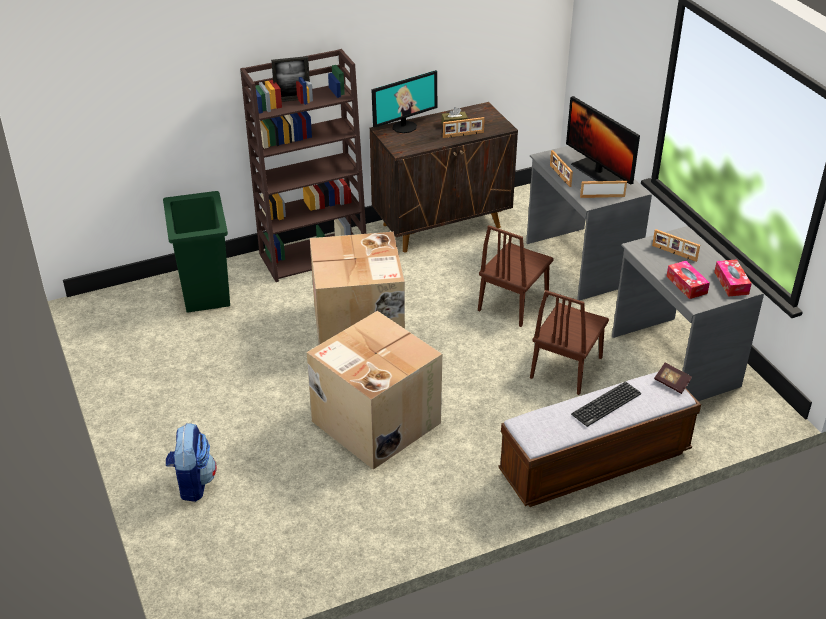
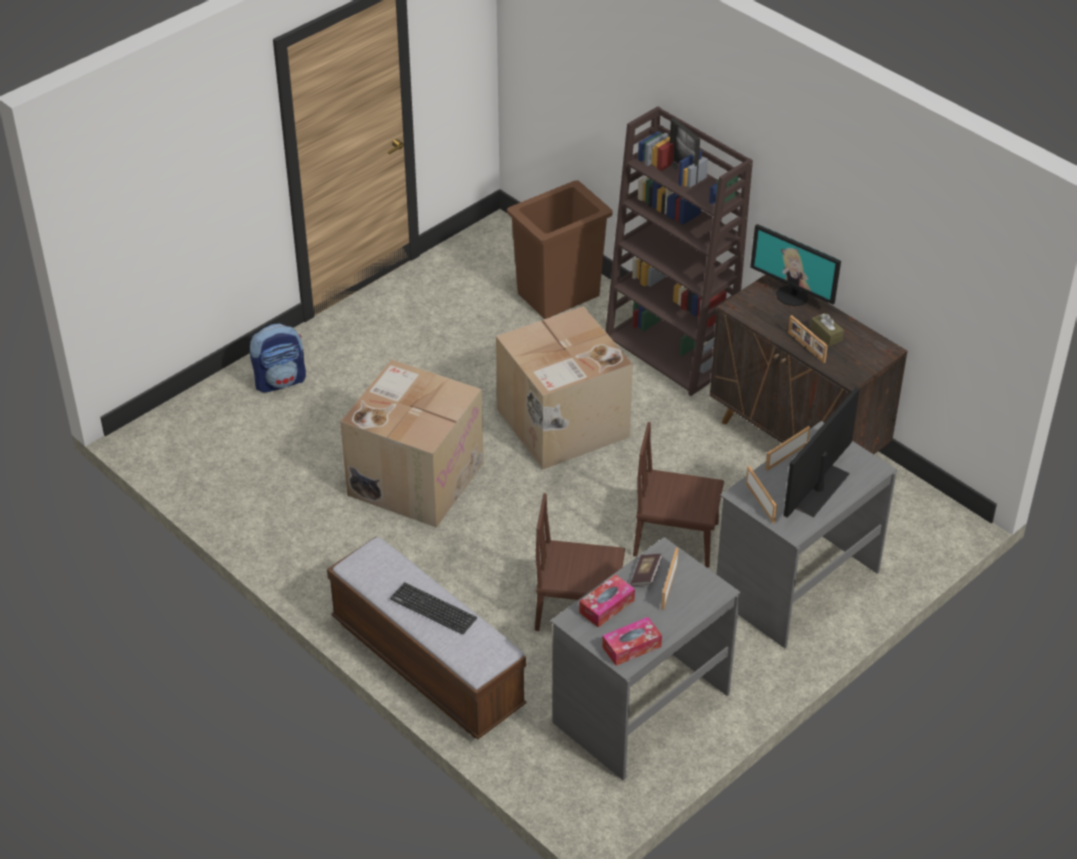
camera: 70 degrees right, 5 degrees up
(206, 291) = (559, 295): green trash can -> brown trash can
(671, 383) = (494, 658): book -> book (646, 575)

